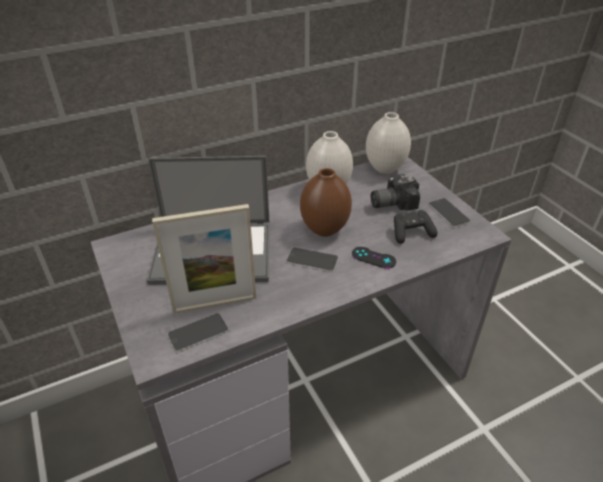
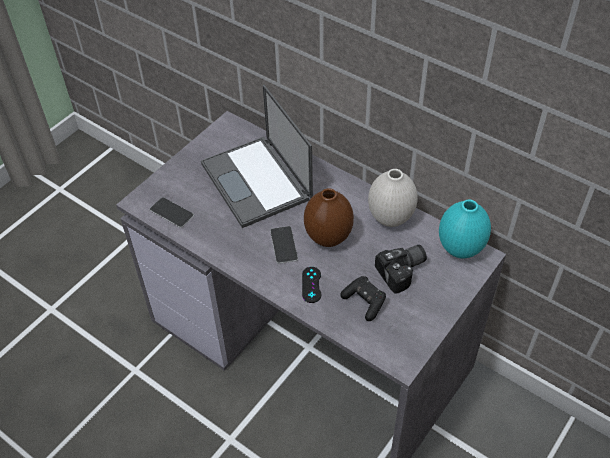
camera: 65 degrees right, 10 degrees up
(215, 304) = (202, 208): picture frame -> none
(385, 168) = (461, 249): white vase -> turquoise vase
(391, 202) = (403, 272): camera -> camera turned 105 degrees clockwise
(448, 212) = (418, 323): phone -> none

